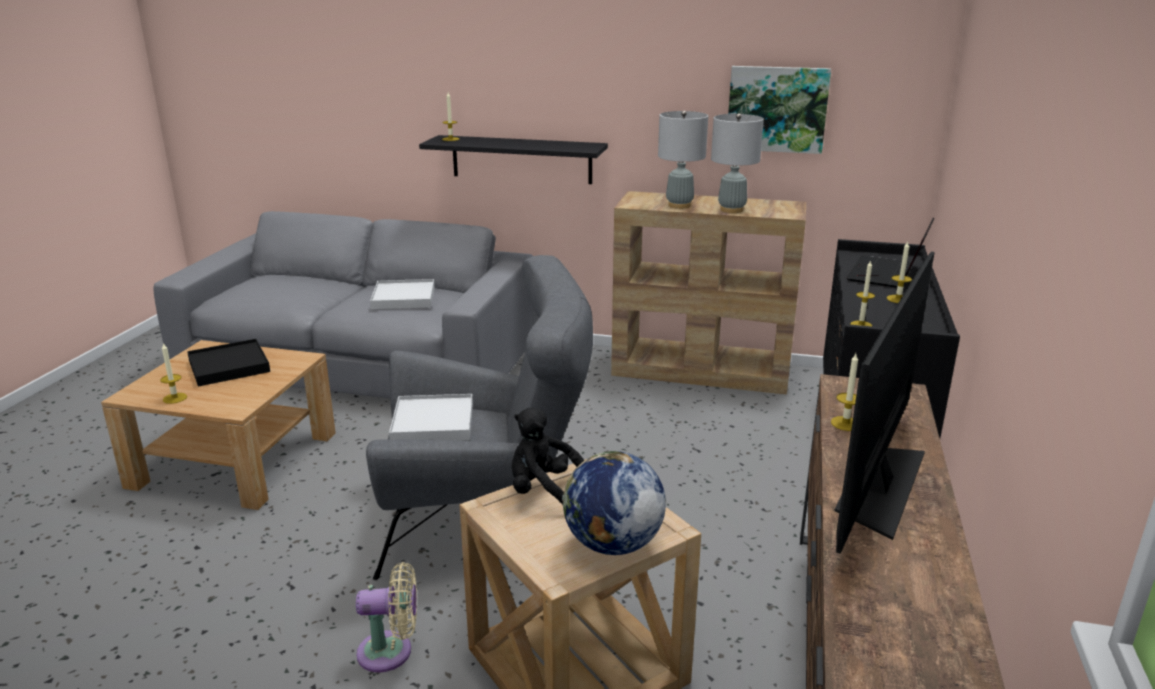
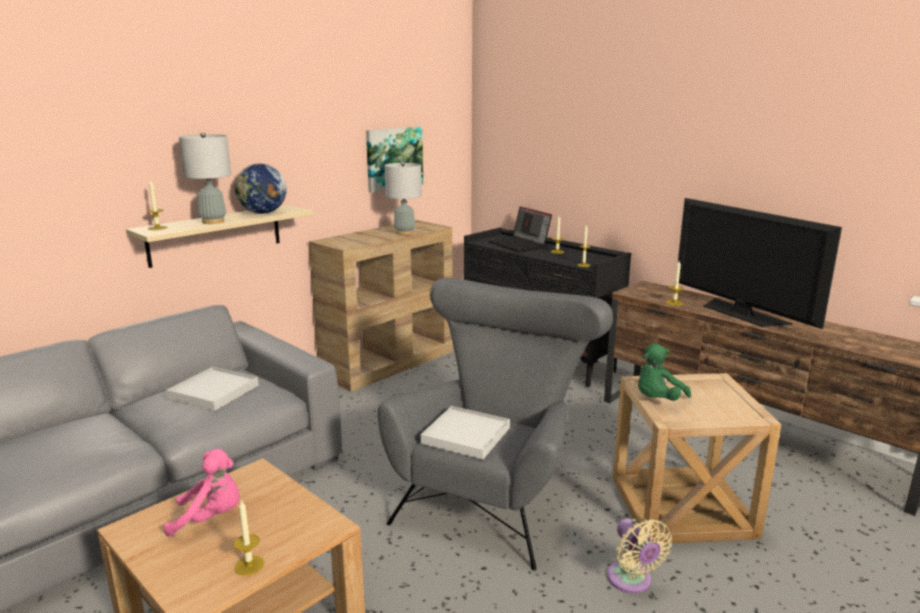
camera: 60 degrees left, 5 degrees down
(229, 366) = (211, 518): black tray -> pink plush toy
(391, 652) = (631, 581): beige fan -> beige fan turned 135 degrees clockwise
(521, 159) = (216, 235): black shelf -> beige shelf
(545, 492) = (657, 400): black plush toy -> green plush toy
(612, 544) = (730, 395): globe -> globe (262, 213)
(679, 205) = (371, 239): grey table lamp -> grey table lamp (213, 222)

